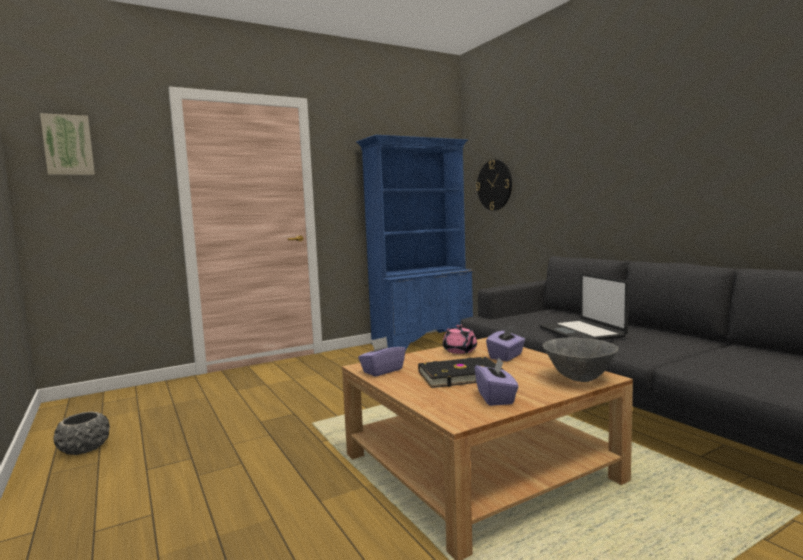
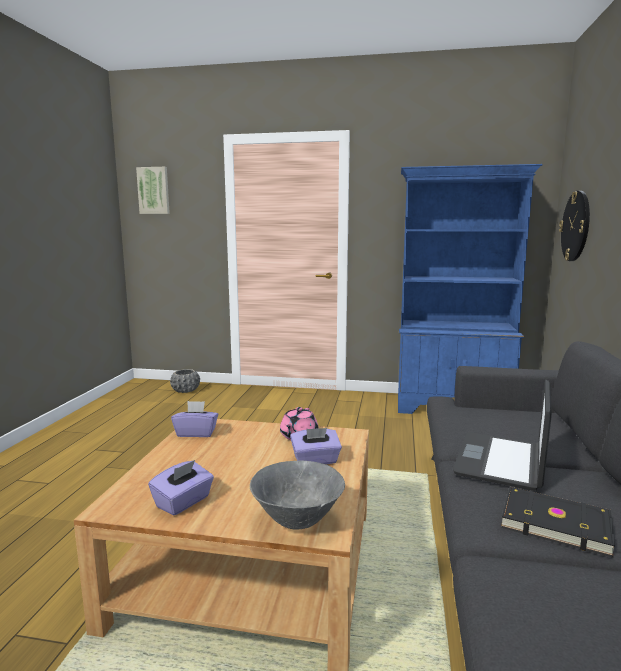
camera: 40 degrees right, 5 degrees up
(85, 448) = (98, 420): grey planter -> grey planter (185, 390)
(459, 375) = (226, 463): black book -> black book (554, 522)

